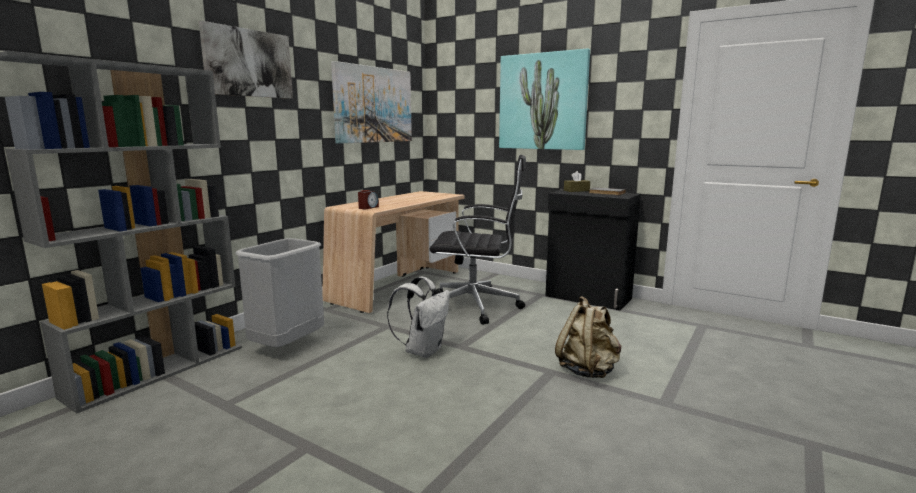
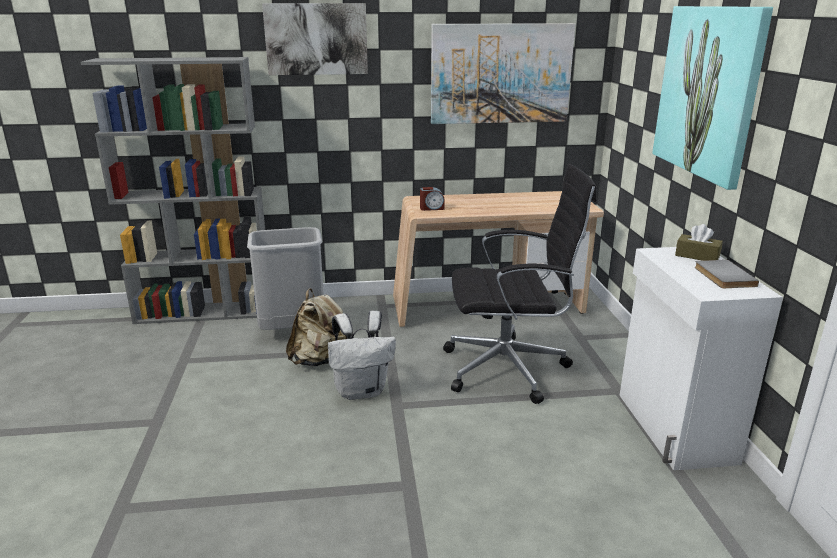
camera: 50 degrees right, 10 degrees up
(476, 306) = (509, 368): black office chair -> black office chair turned 60 degrees counterclockwise
(588, 297) = (673, 428): black cabinet -> white cabinet
(588, 370) = (443, 510): beige backpack -> beige backpack (320, 360)

